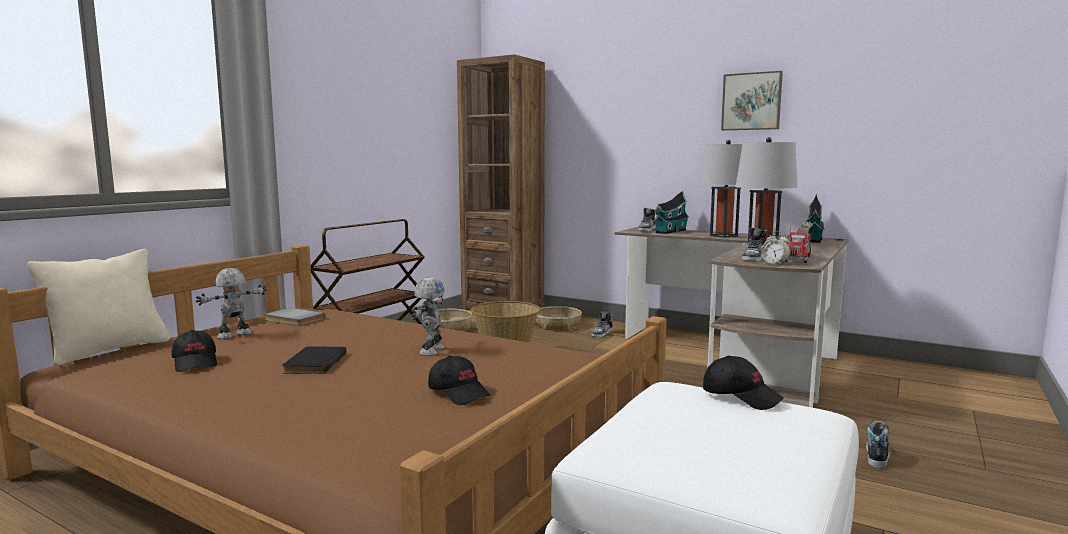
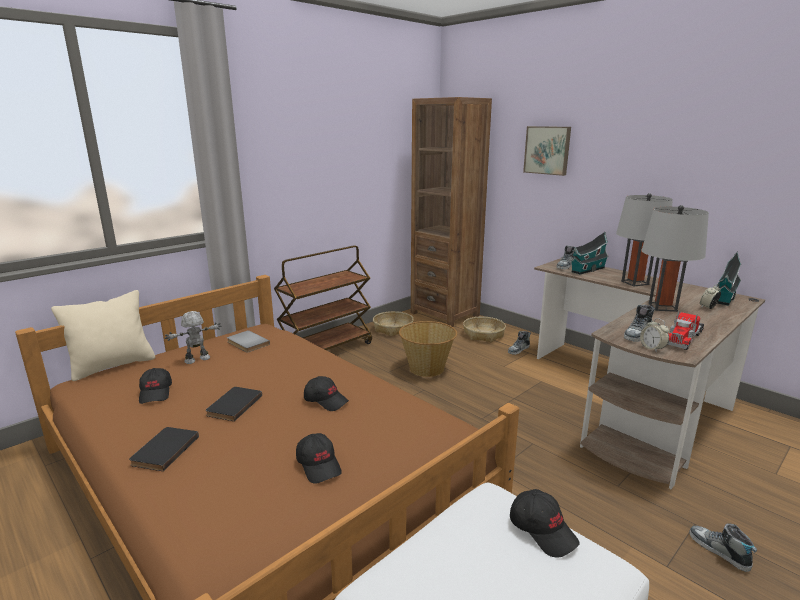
camera: 15 degrees right, 10 degrees up
(244, 402) = (163, 450): none -> black book
(431, 350) = (326, 400): toy robot -> black cap
(751, 101) = (683, 151): picture -> picture (547, 150)
(876, 455) = (719, 551): shoe -> shoe turned 75 degrees counterclockwise

